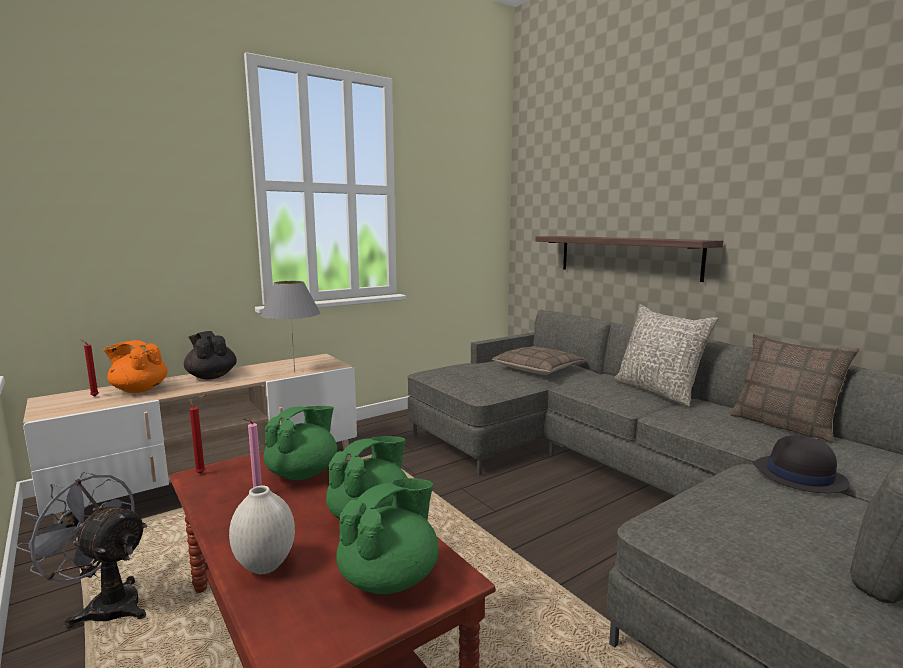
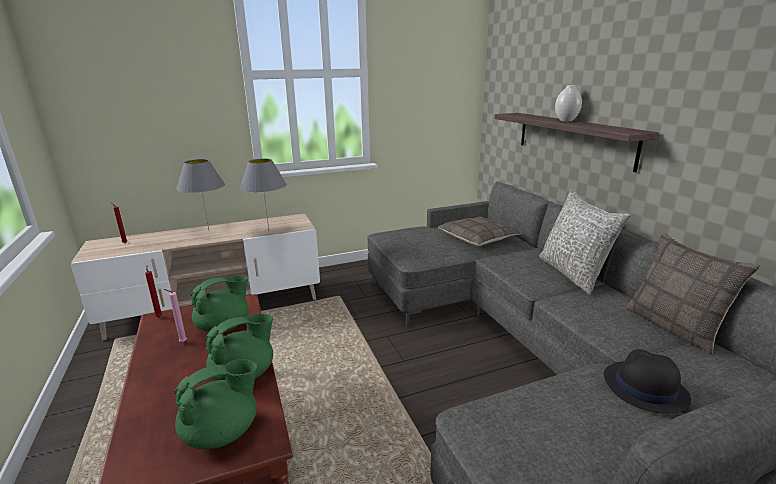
camera: 15 degrees right, 10 degrees up
(105, 605) = (112, 393): grey fan -> none
(139, 390) = (155, 239): orange teapot -> none
(211, 376) = (209, 231): black teapot -> grey table lamp
(266, 565) = (151, 405): white vase -> white vase (566, 120)

